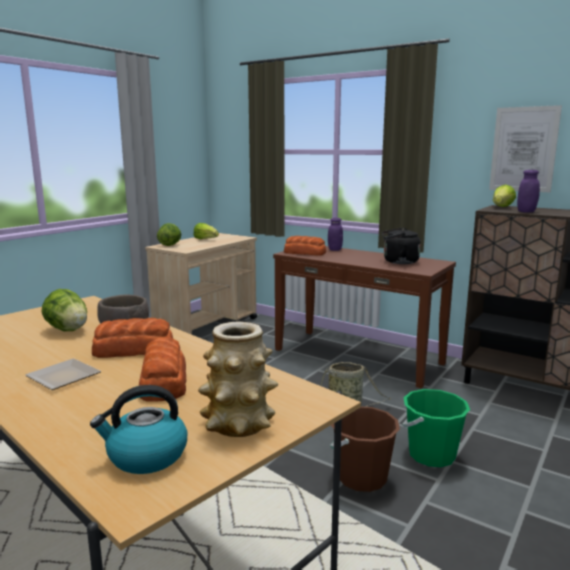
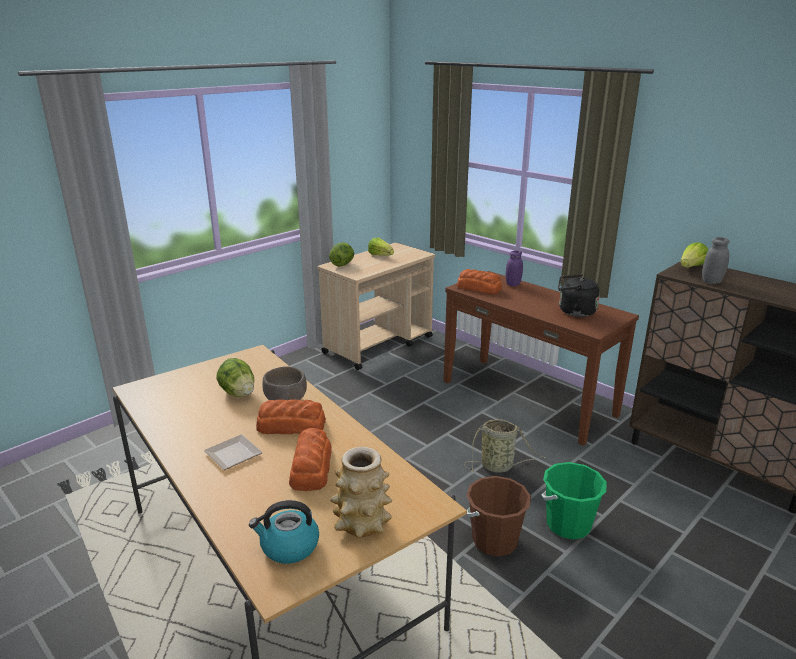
camera: 10 degrees right, 10 degrees up
(523, 149) = (726, 203): picture -> none
(526, 212) = (711, 282): purple jar -> grey jar

